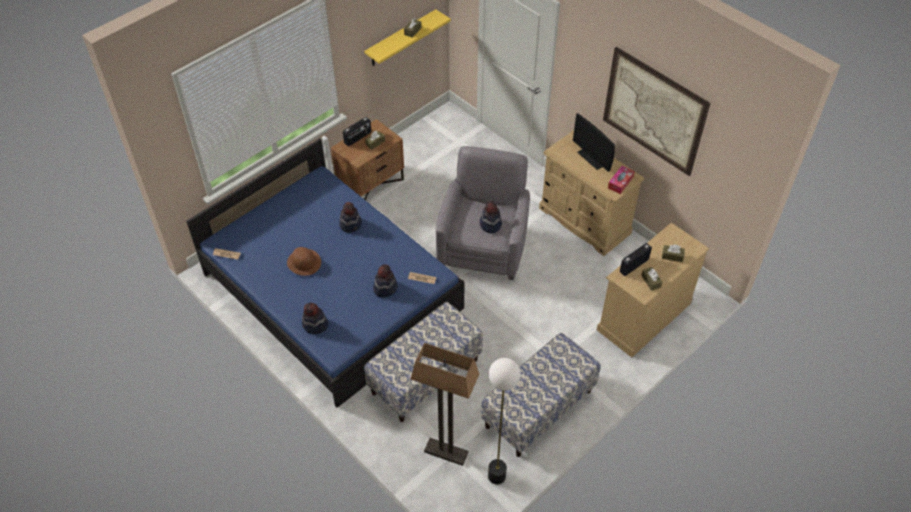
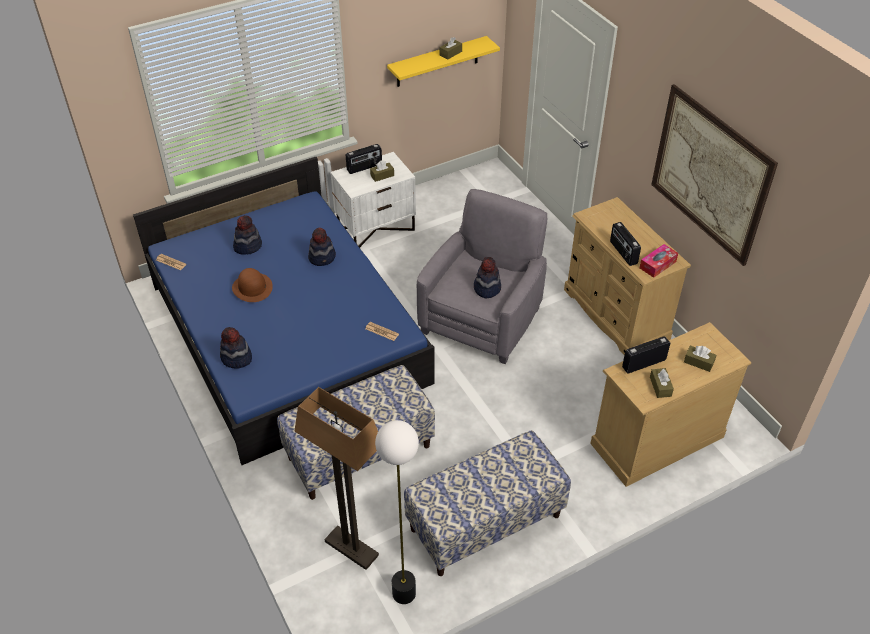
camera: 15 degrees right, 5 degrees down
(371, 184) = (376, 228): brown nightstand -> white nightstand
(385, 288) = (334, 334): hat -> hat (247, 246)
(591, 178) = (623, 253): none -> radio
(592, 158) = (631, 231): monitor -> none

